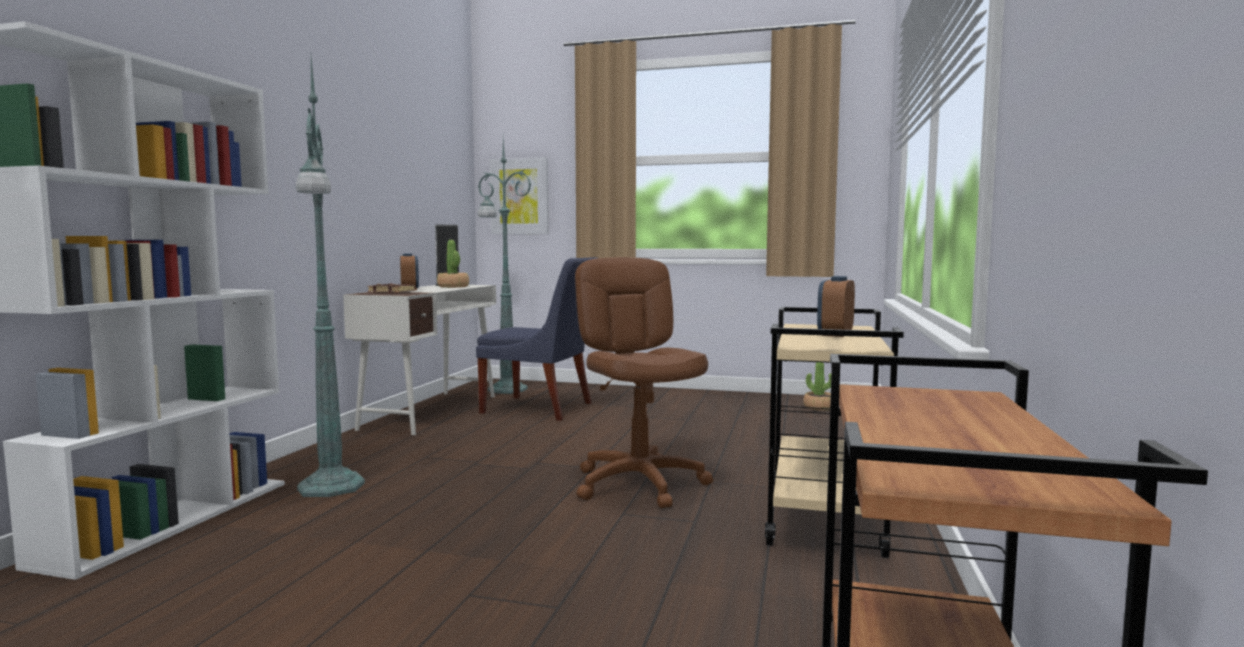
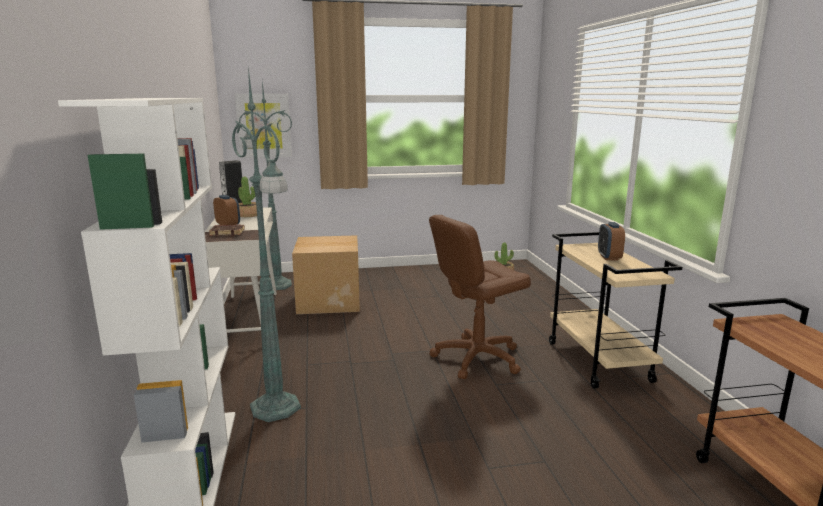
camera: 25 degrees left, 10 degrees up
(541, 408) = (329, 301): blue chair -> cardboard box
(640, 484) = (477, 358): brown office chair -> brown office chair turned 75 degrees counterclockwise

